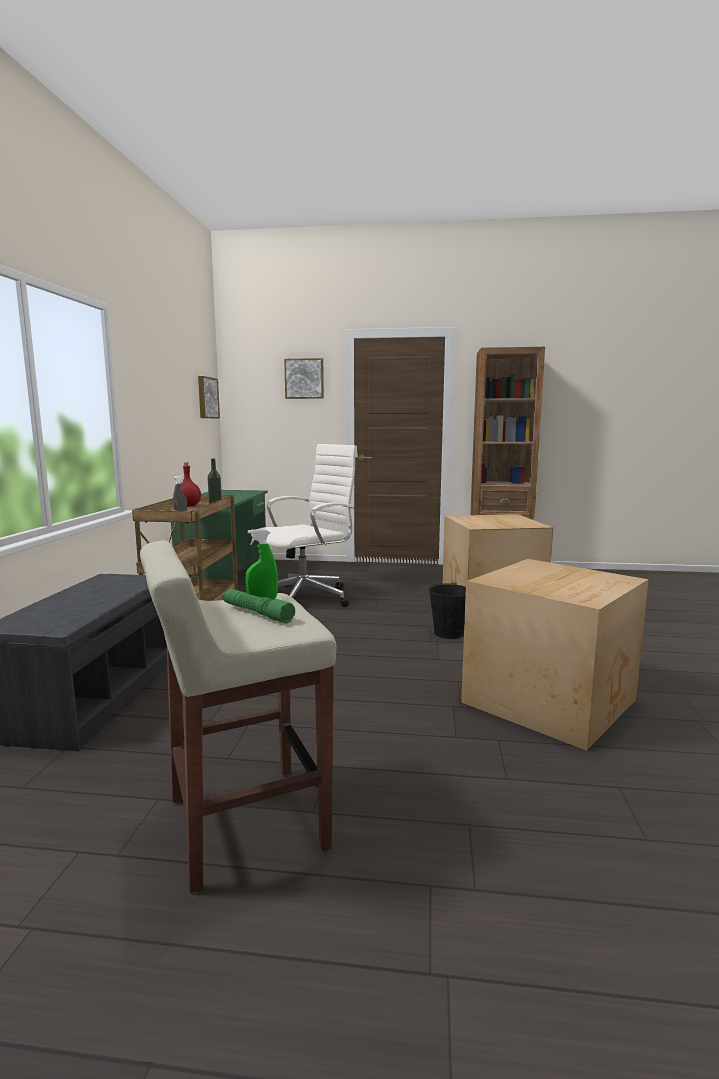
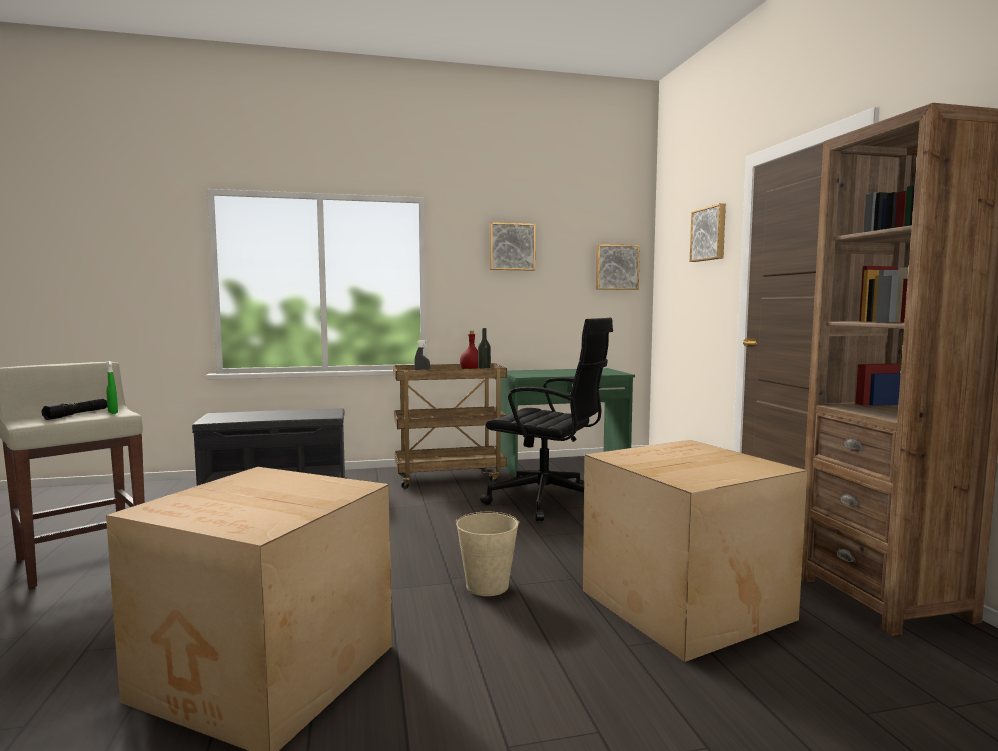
camera: 70 degrees right, 5 degrees down
(160, 372) = (511, 247): none -> picture
(257, 613) = (77, 414): green flashlight -> black flashlight
(307, 598) = (548, 501): white office chair -> black office chair
(449, 633) = (487, 586): black bucket -> beige bucket

